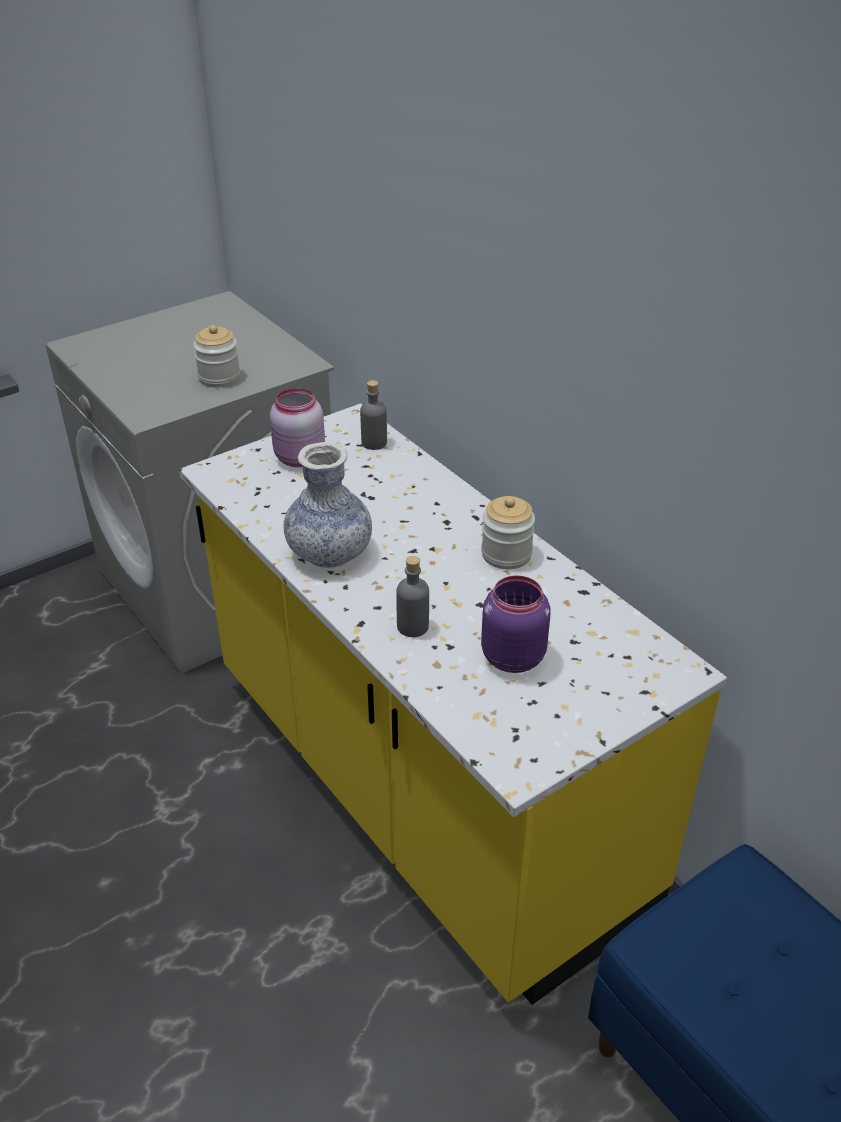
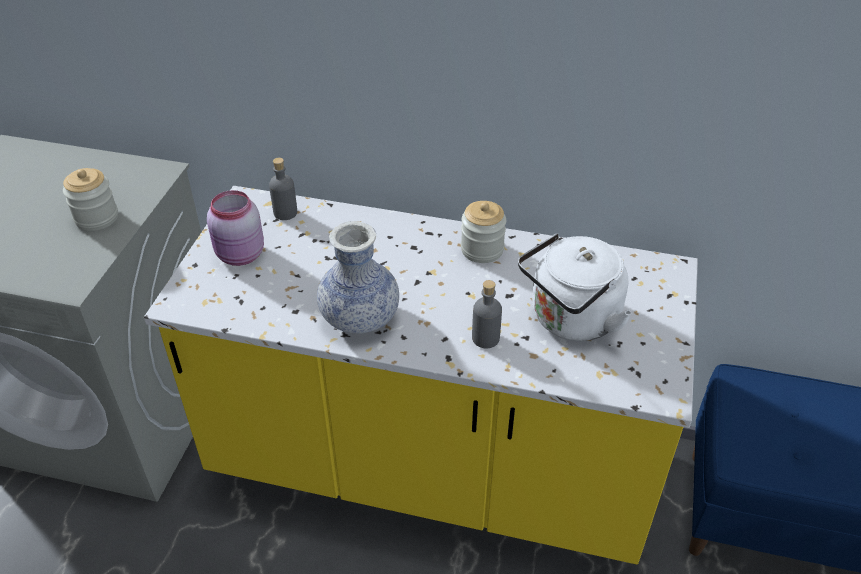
camera: 40 degrees left, 5 degrees up
(511, 656) = (570, 320): purple jar -> white kettle

